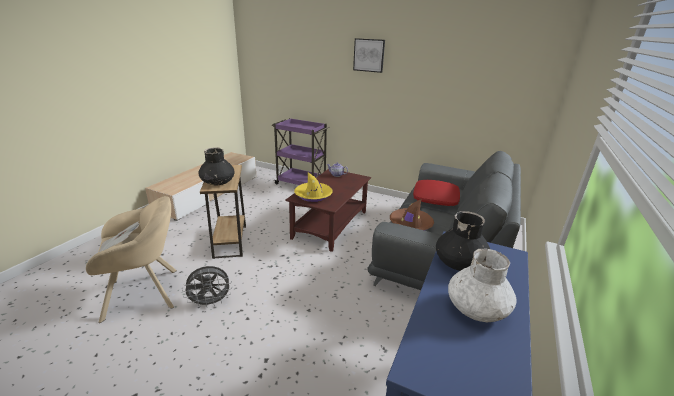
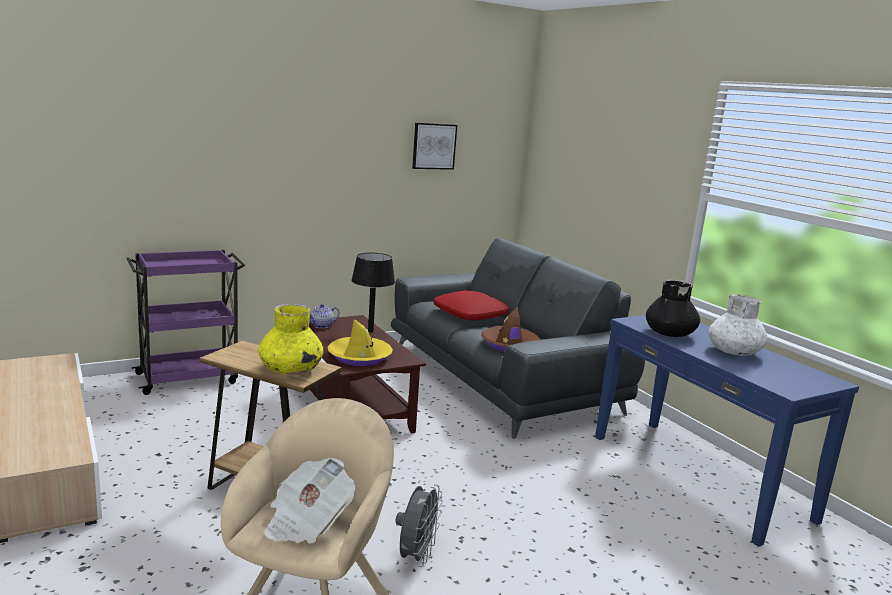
camera: 55 degrees left, 10 degrees down
(217, 182) = (290, 369): black vase -> yellow vase
(351, 186) = (370, 331): none -> black table lamp
(369, 55) = (294, 125): picture -> picture (434, 146)

